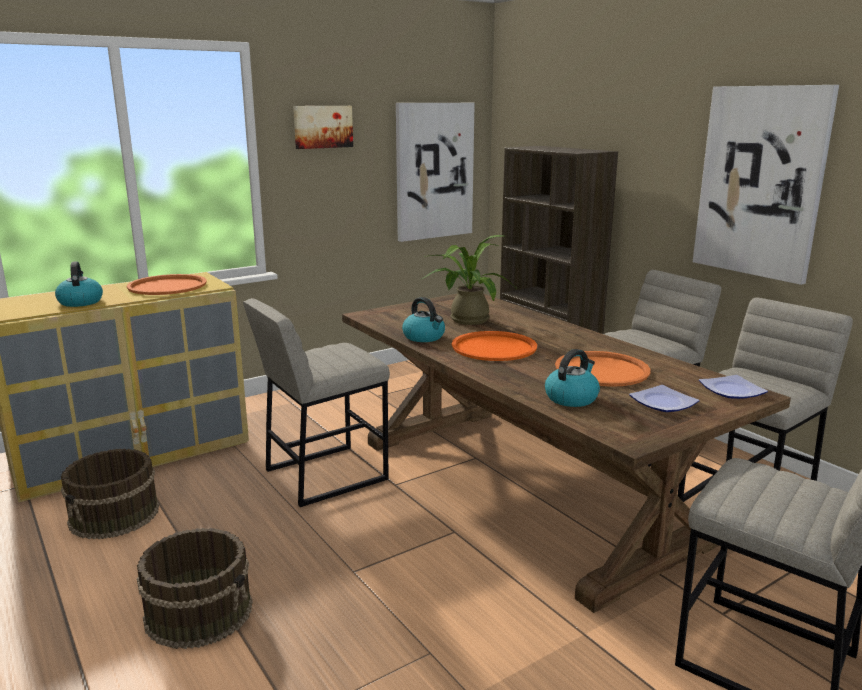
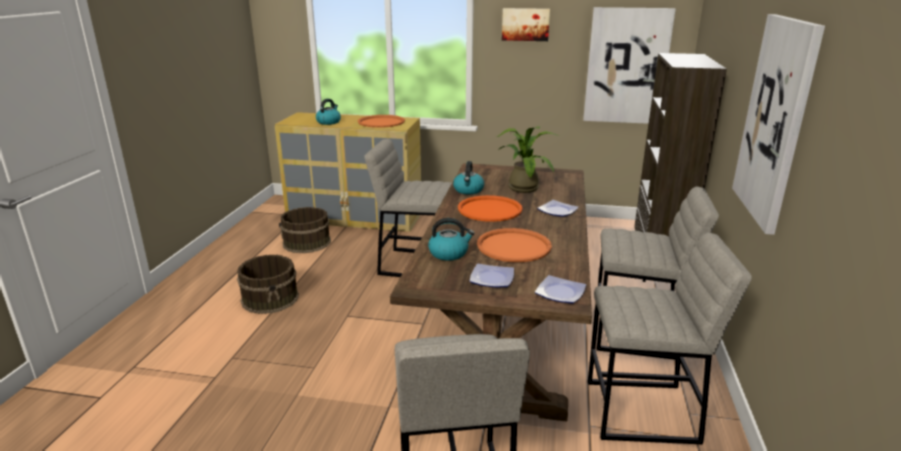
camera: 45 degrees right, 5 degrees up
(550, 330) = (556, 211): none -> plate

